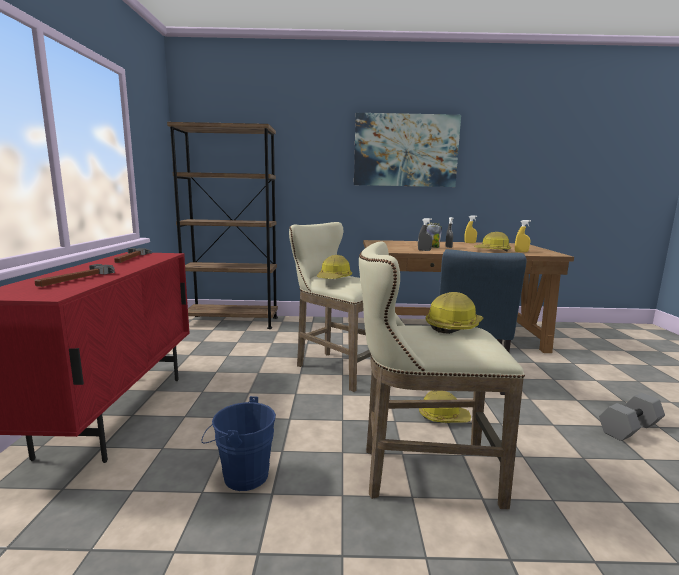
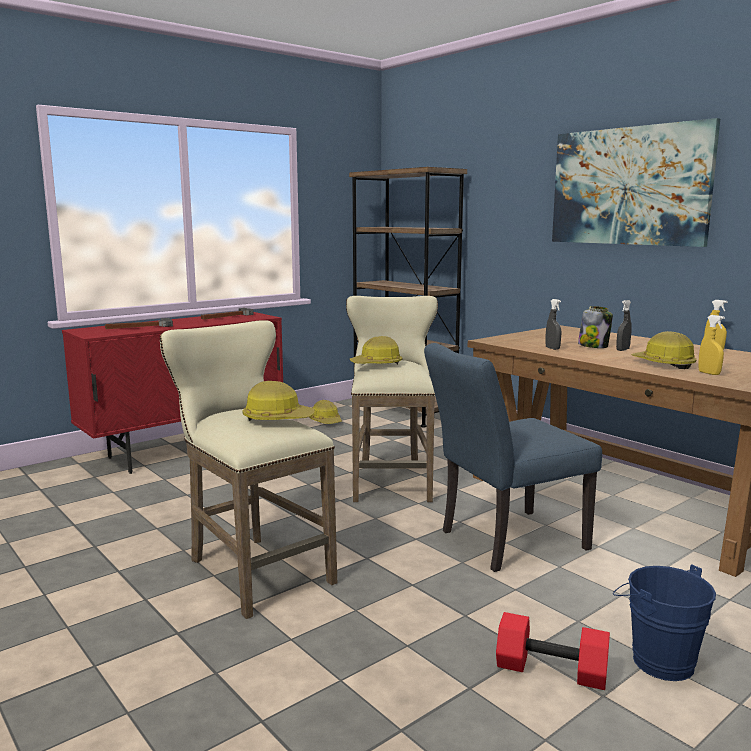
camera: 50 degrees right, 0 degrees up
(241, 475) = (164, 511): blue bucket -> blue bucket (657, 659)
(443, 417) = (374, 553): hard hat -> hard hat (326, 421)
(630, 429) = (550, 671): grey dumbbell -> red dumbbell

